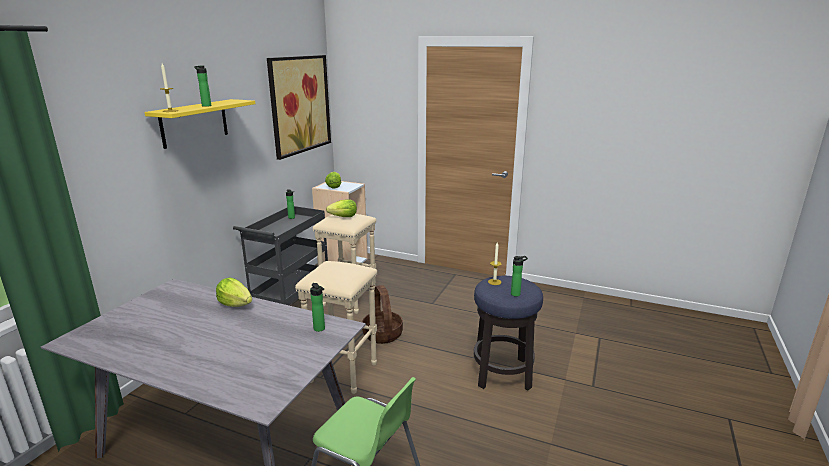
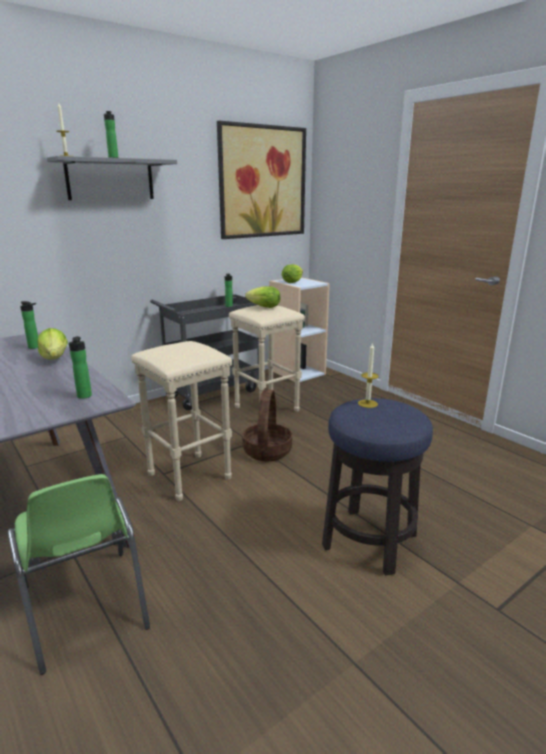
camera: 30 degrees right, 0 degrees up
(194, 123) = (110, 179): yellow shelf -> grey shelf
(517, 294) = (380, 424): bottle -> bottle (35, 347)

